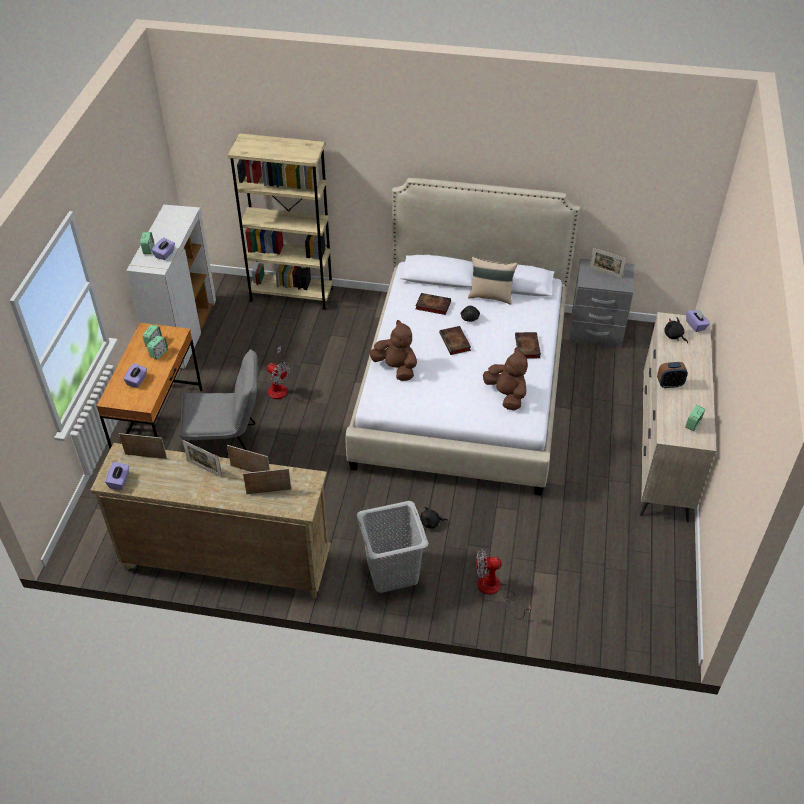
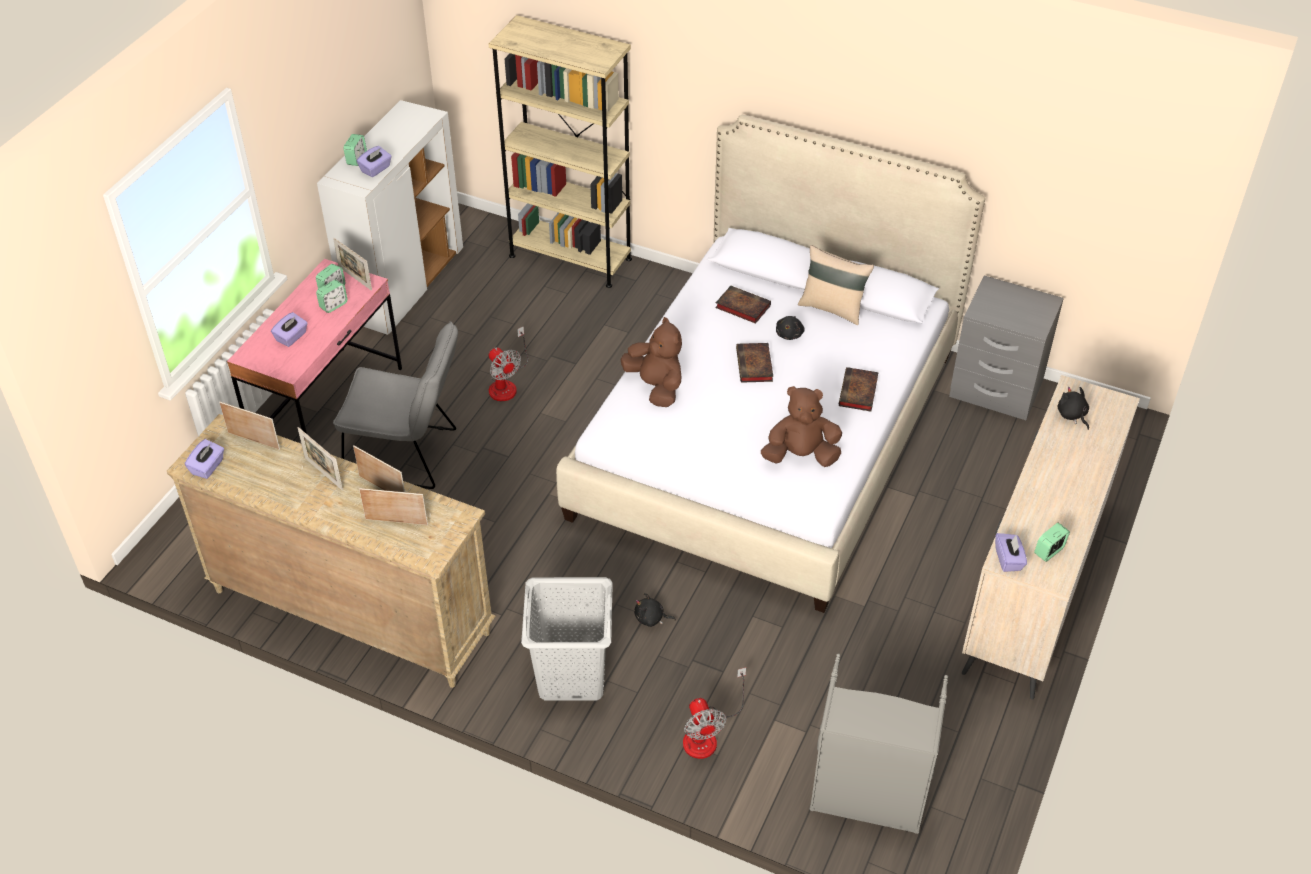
camera: 15 degrees right, 0 degrees up
(160, 427) = (329, 409): brown desk -> pink desk
(495, 590) = (707, 734): fan -> fan turned 120 degrees counterclockwise
(506, 395) = (801, 456): brown plush toy -> brown plush toy turned 75 degrees counterclockwise
(605, 272) = (1014, 303): picture frame -> picture frame (355, 278)
(610, 607) = (867, 796): none -> grey laundry basket
(669, 384) = (1037, 485): alarm clock -> none
(695, 325) = (1113, 405): purple tissue box -> purple tissue box (1008, 560)

